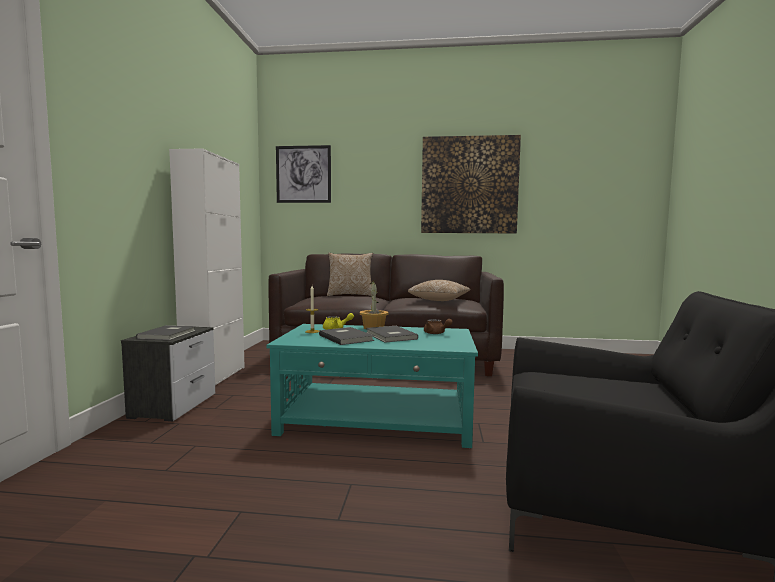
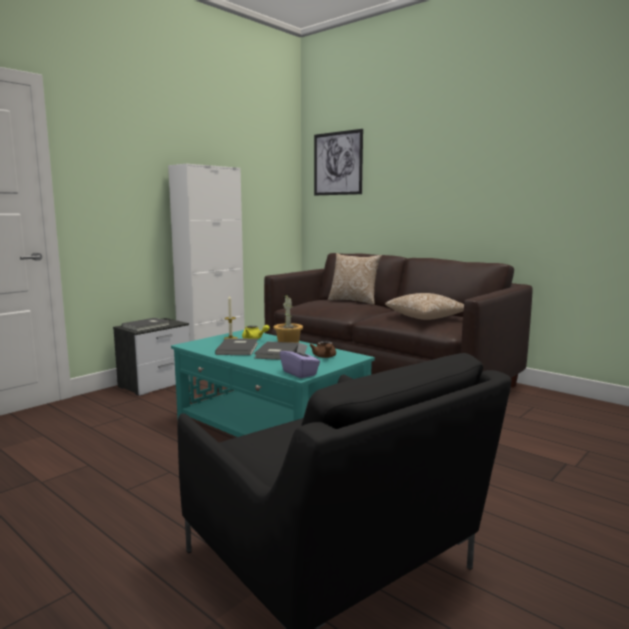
camera: 35 degrees right, 5 degrees up
(456, 346) = (300, 373): none -> purple tissue box
(469, 185) = (515, 167): picture -> none

